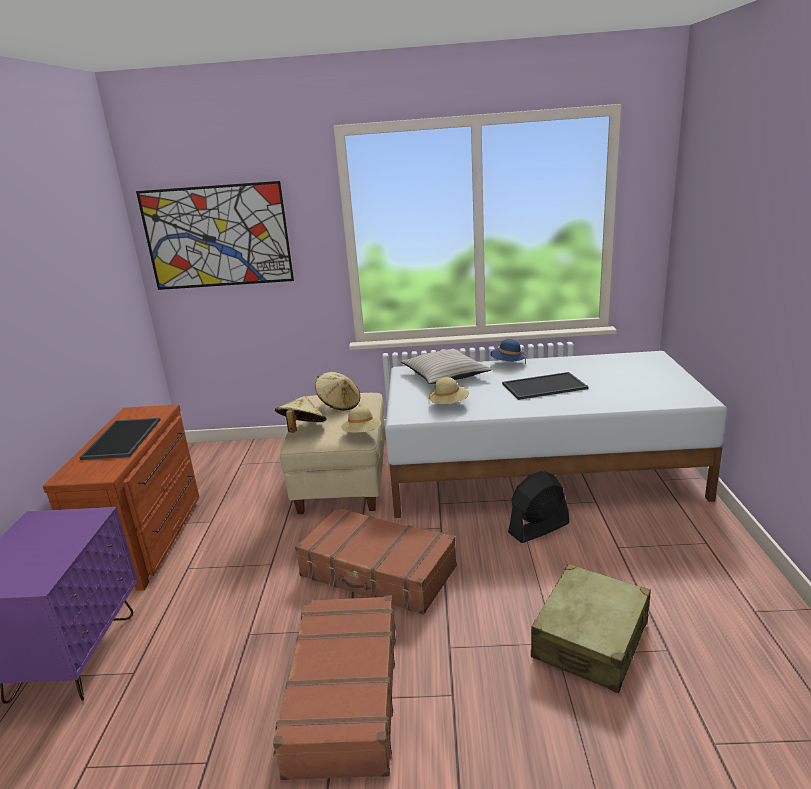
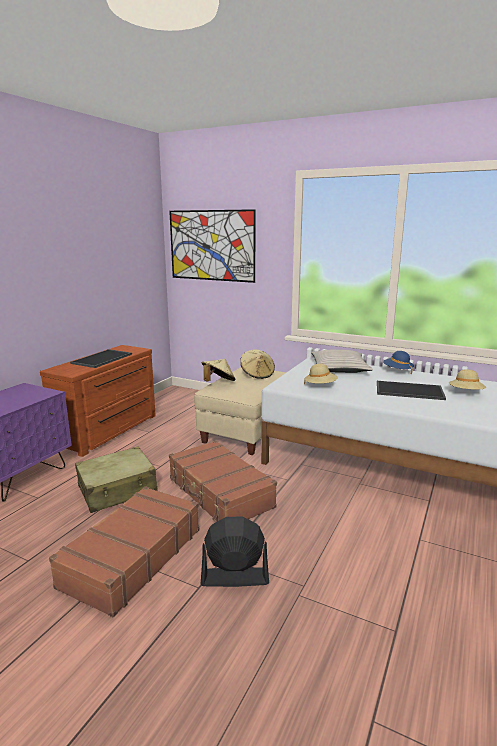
camera: 25 degrees right, 5 degrees down
(362, 434) = (253, 394): beige hat -> beige hat (466, 393)
(538, 528) = (362, 504): black fan -> black fan (234, 577)
(590, 640) = (334, 595): beige suitcase -> beige suitcase (117, 490)

